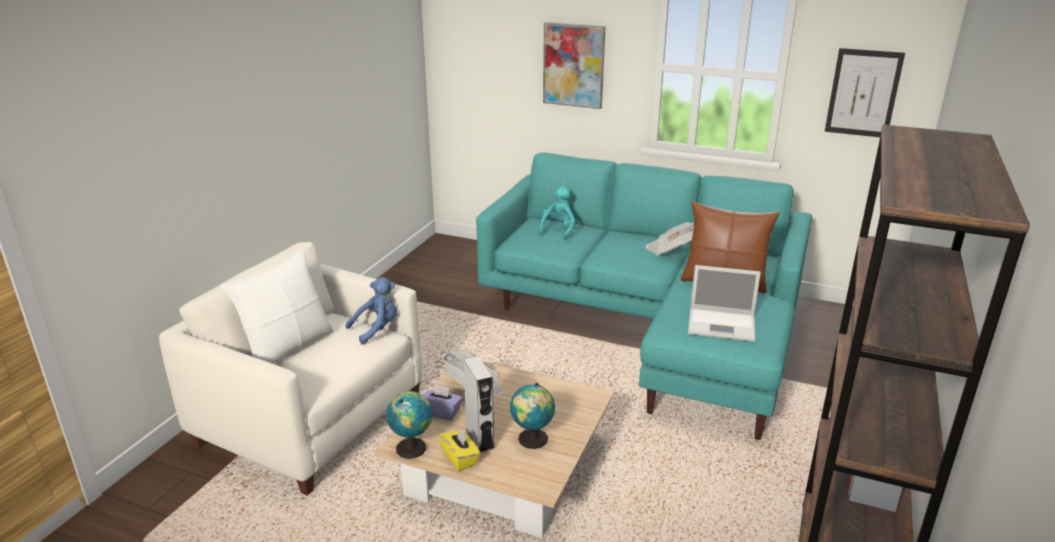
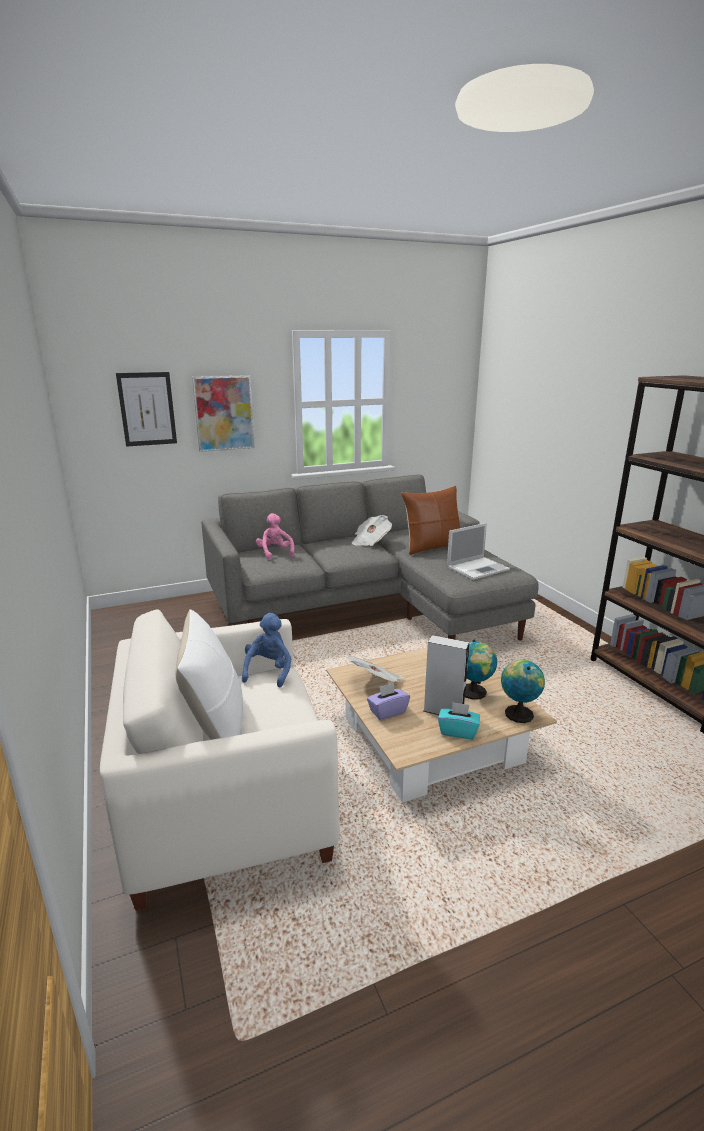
camera: 45 degrees left, 5 degrees down
(412, 447) = (414, 745): globe -> globe (518, 713)
(460, 458) = (458, 731): yellow tissue box -> turquoise tissue box
(558, 230) = (275, 553): turquoise plush toy -> pink plush toy
(651, 326) = (366, 607): turquoise sofa -> grey sofa
(863, 93) = (435, 405): picture -> picture (147, 409)

